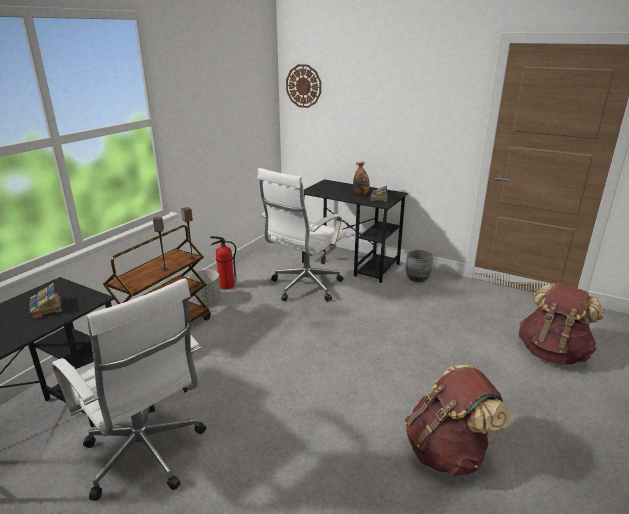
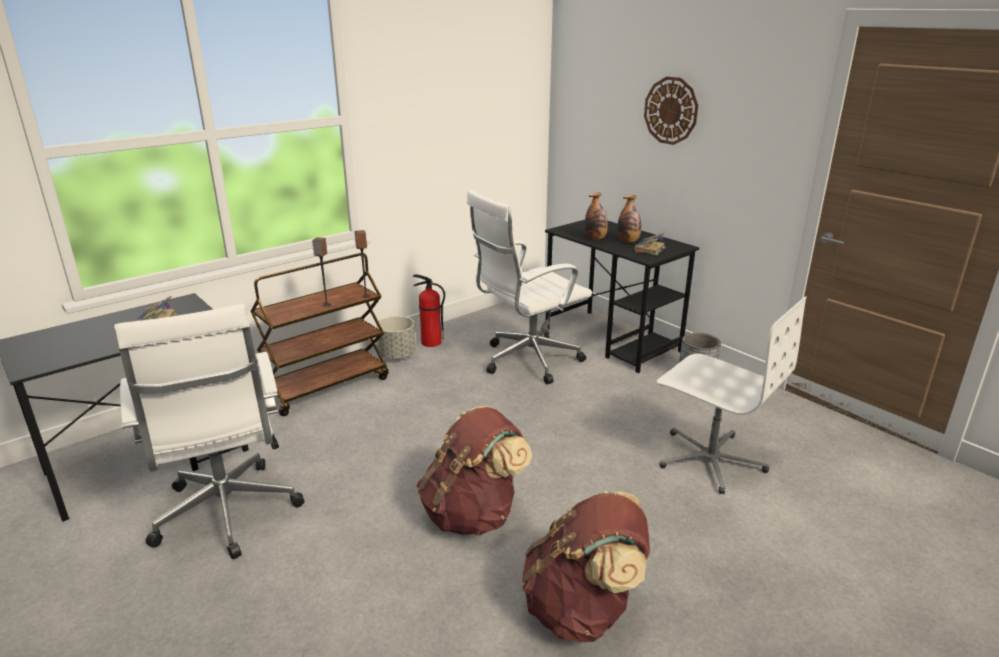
camera: 20 degrees right, 0 degrees up
(303, 86) = (579, 83): wall clock -> wall clock (671, 110)
(338, 194) = (595, 238): none -> bottle
(459, 331) = (710, 459): none -> white office chair
(552, 353) = (842, 520): brown backpack -> brown backpack (473, 514)

